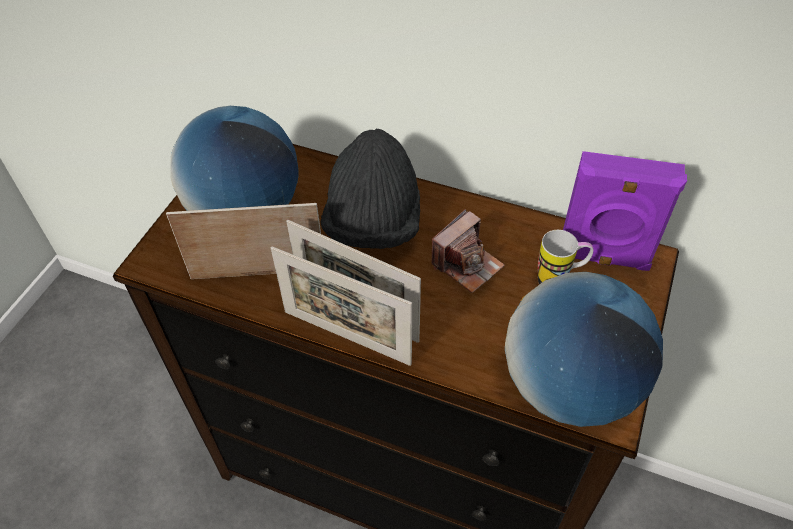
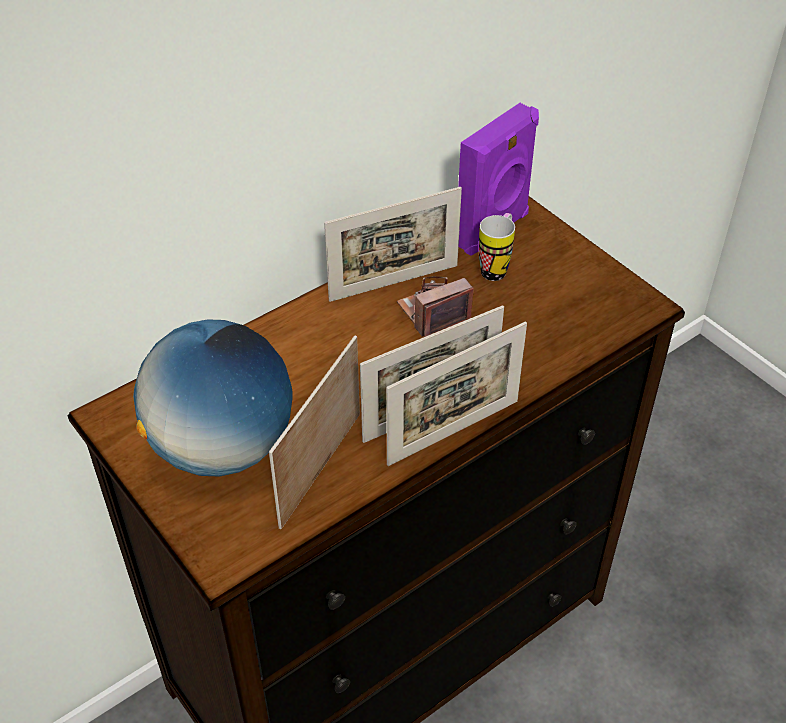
camera: 60 degrees left, 5 degrees down
(373, 224) = (329, 354): black hat -> none
(467, 264) = (433, 314): camera -> camera turned 105 degrees counterclockwise
(481, 224) = (394, 283): none -> picture frame
(568, 386) = (604, 314): globe -> none

